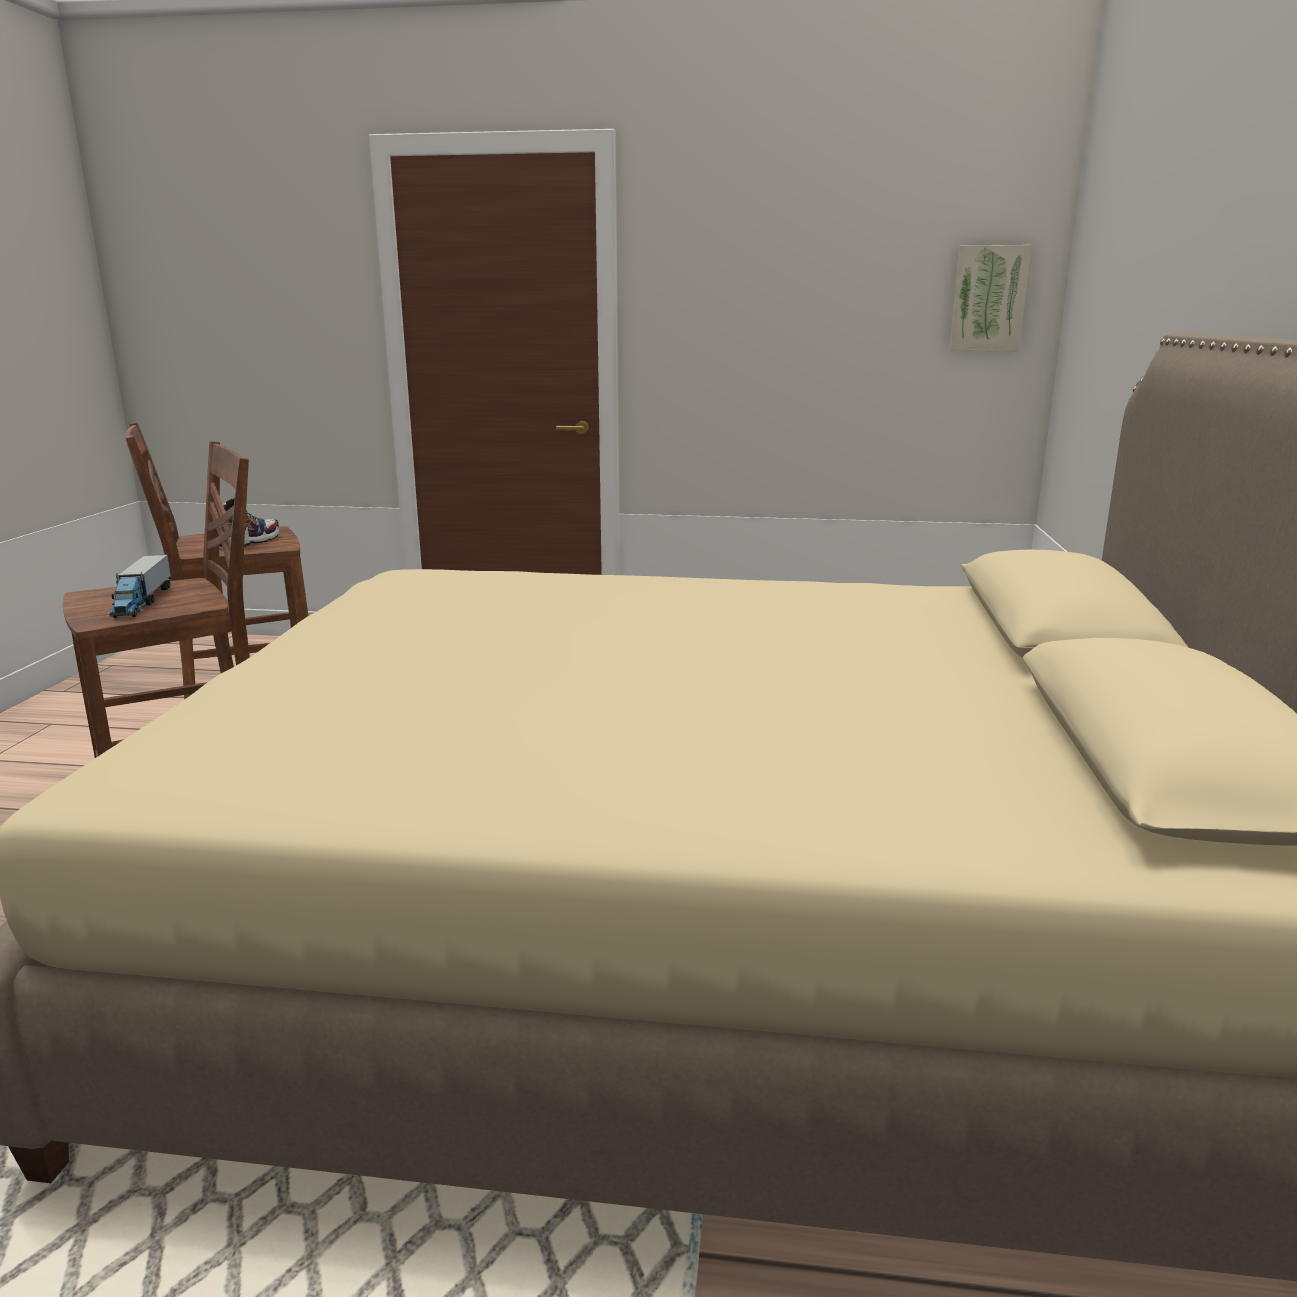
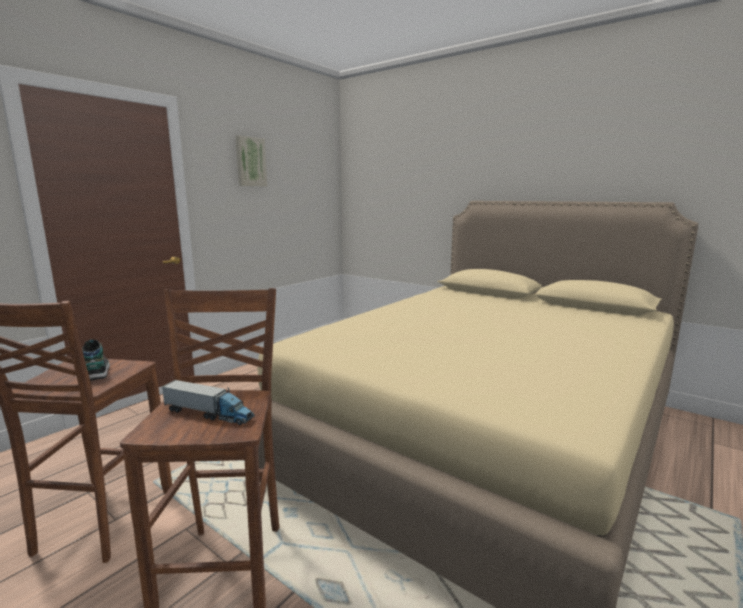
camera: 60 degrees left, 5 degrees down
(988, 298) = (323, 190): picture -> picture (250, 162)

